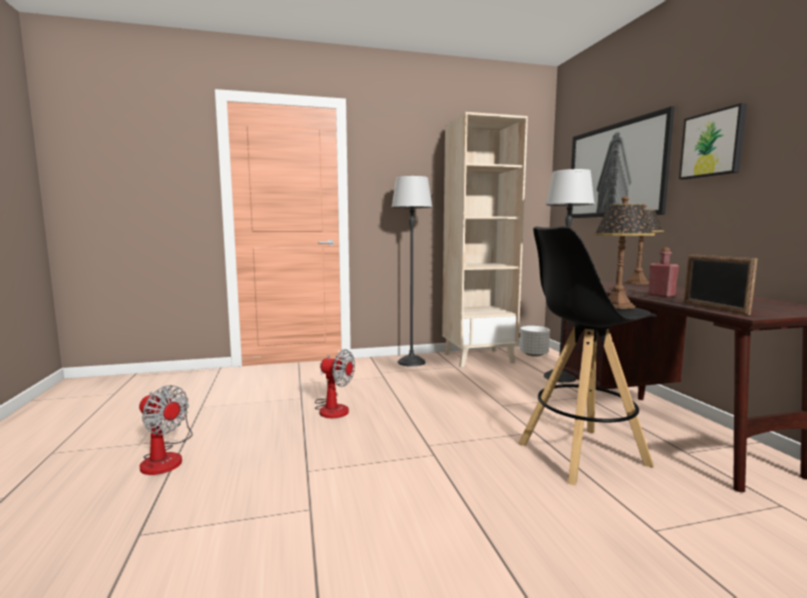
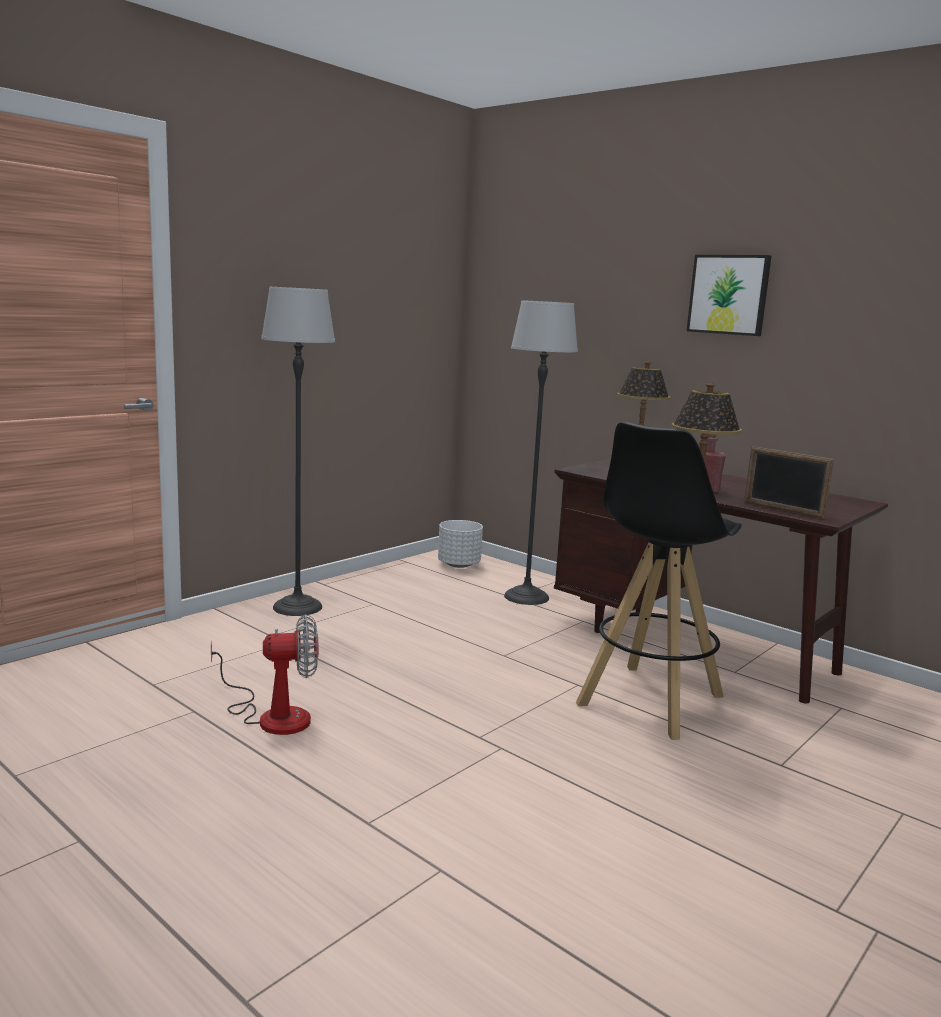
camera: 35 degrees left, 5 degrees up
(166, 457) = (94, 881): fan -> none
(478, 358) = (390, 582): beige bookcase -> none
(616, 171) = (587, 300): picture -> none

